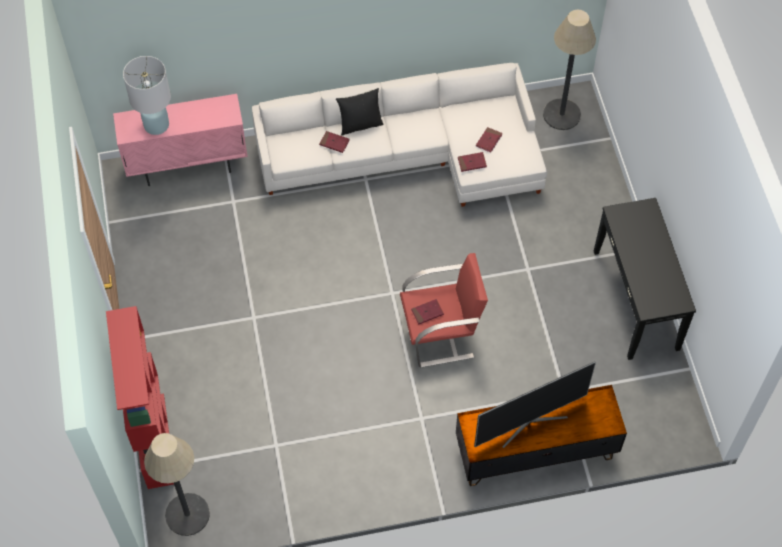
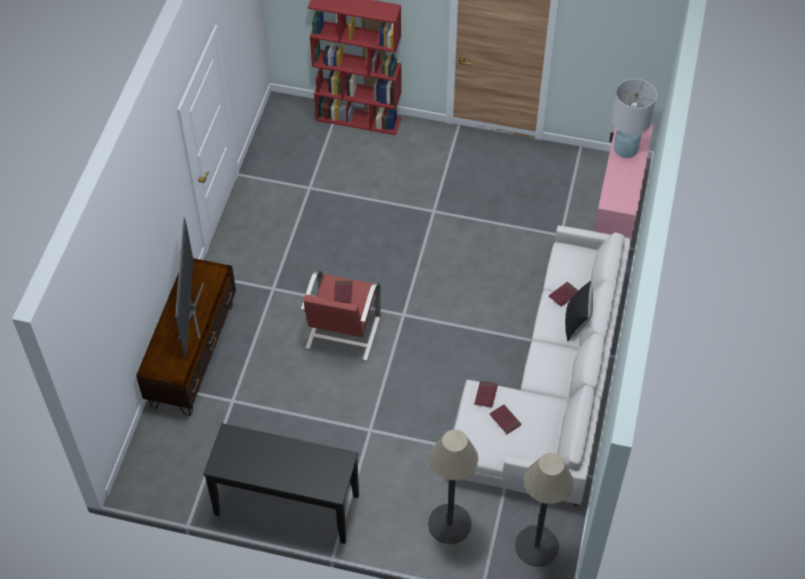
camera: 115 degrees right, 5 degrees down
(187, 514) = (287, 119): floor lamp -> floor lamp (449, 524)

